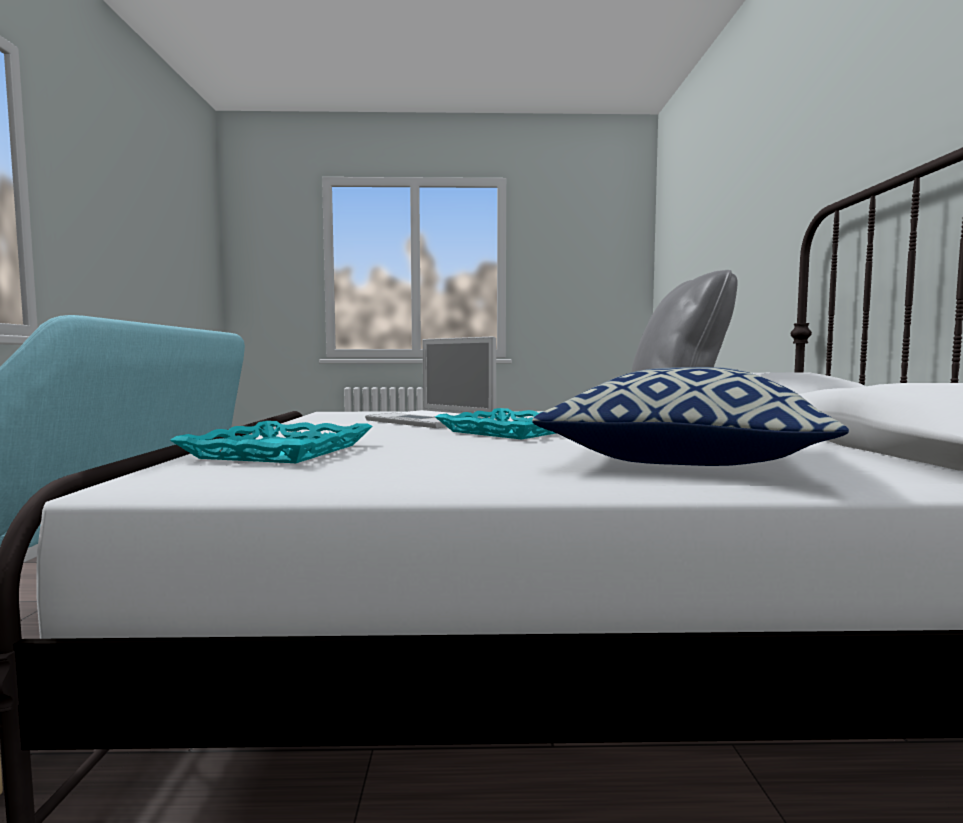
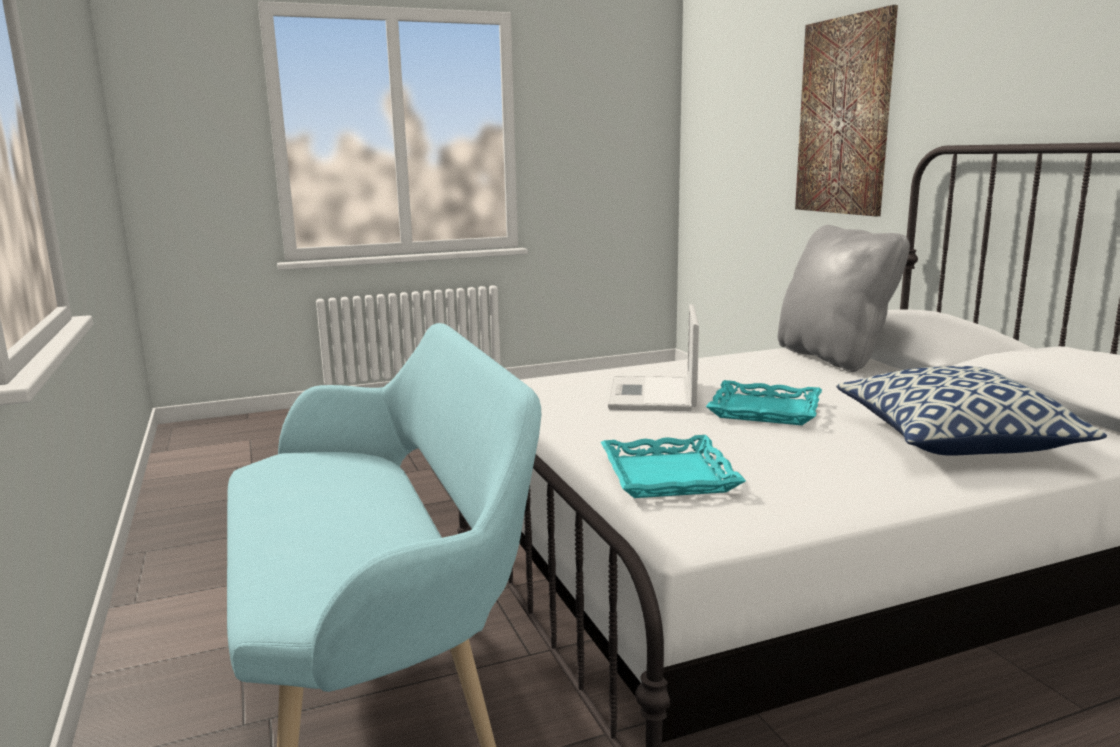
camera: 20 degrees left, 10 degrees up
(432, 421) = (653, 395): laptop -> laptop turned 75 degrees clockwise
(754, 213) = (844, 117): none -> picture

